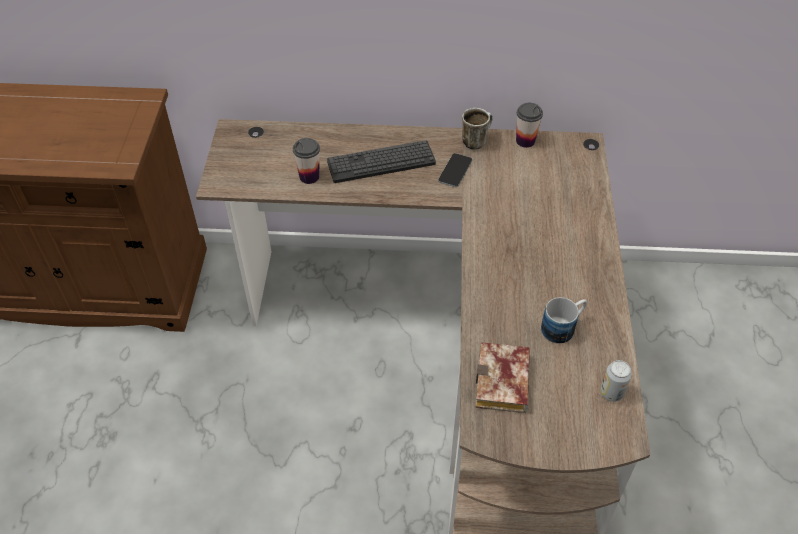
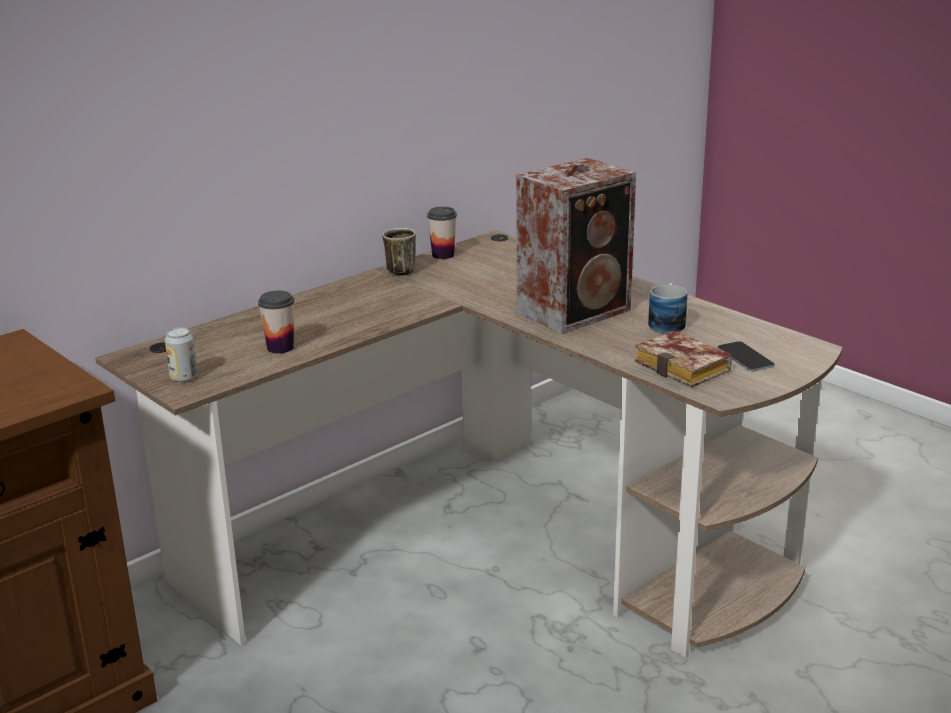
camera: 45 degrees left, 25 degrees down
(381, 162) = (337, 313): keyboard -> none
(455, 170) = (415, 290): phone -> phone (745, 357)
(523, 267) = (577, 311): none -> speaker
(611, 392) = (762, 334): can -> can (184, 378)

